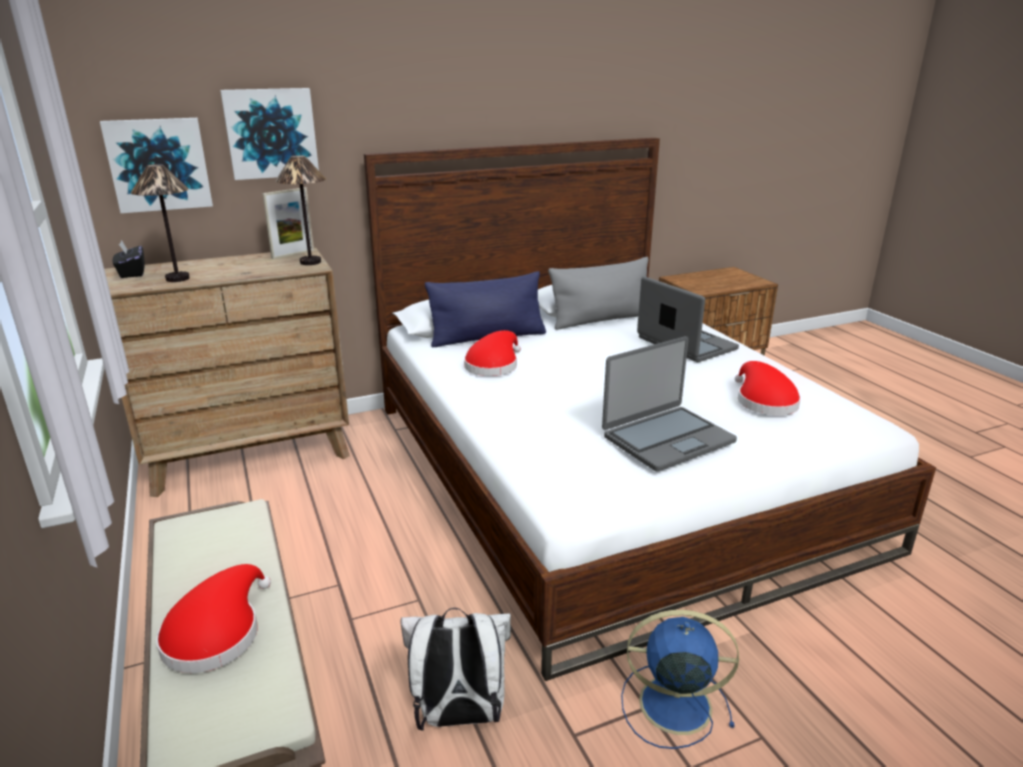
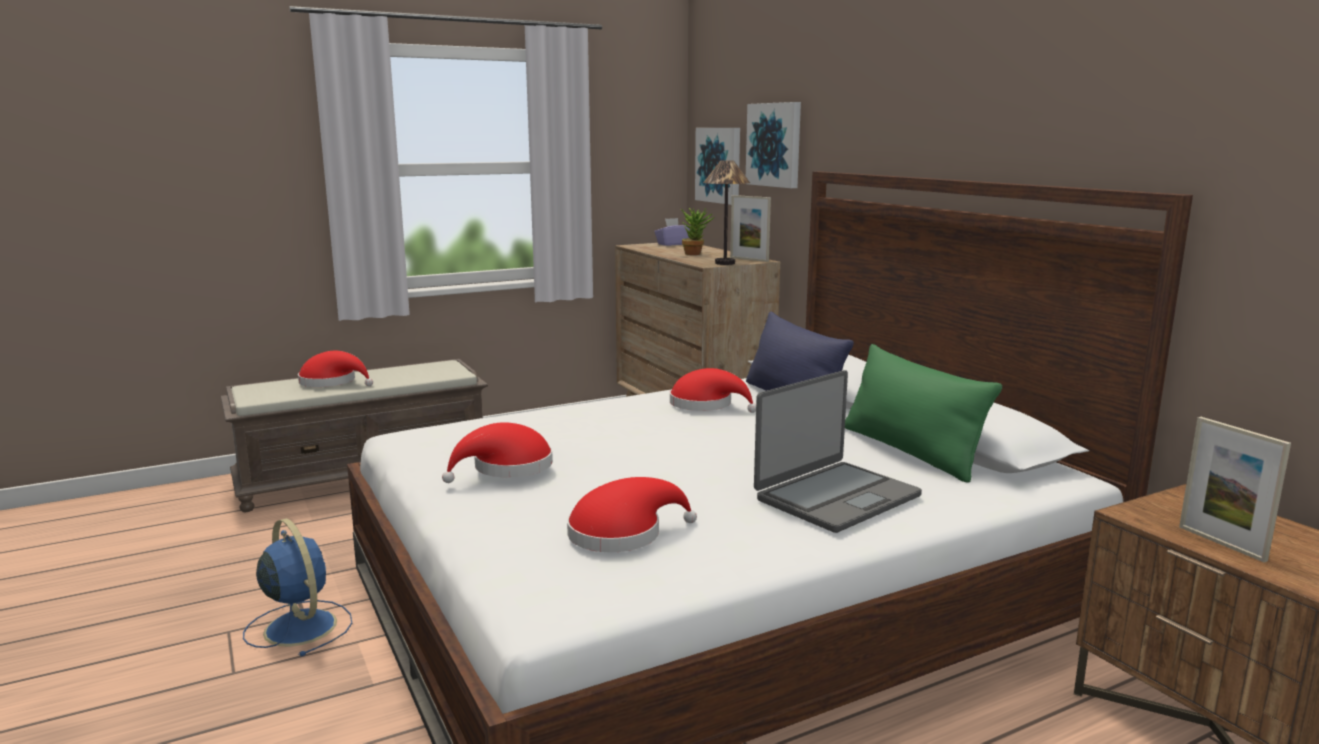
camera: 85 degrees right, 10 degrees down
(132, 273) = (672, 244): black tissue box -> purple tissue box
(177, 278) = (661, 250): table lamp -> none
(229, 268) = (695, 254): none -> potted plant
(459, 716) = (337, 537): white backpack -> none
(602, 320) = (910, 451): grey pillow -> green pillow
(667, 438) = (507, 468): laptop -> red hat
(671, 704) = (299, 626): blue fan -> blue fan turned 45 degrees counterclockwise
(728, 285) = (1221, 543): none -> picture frame

